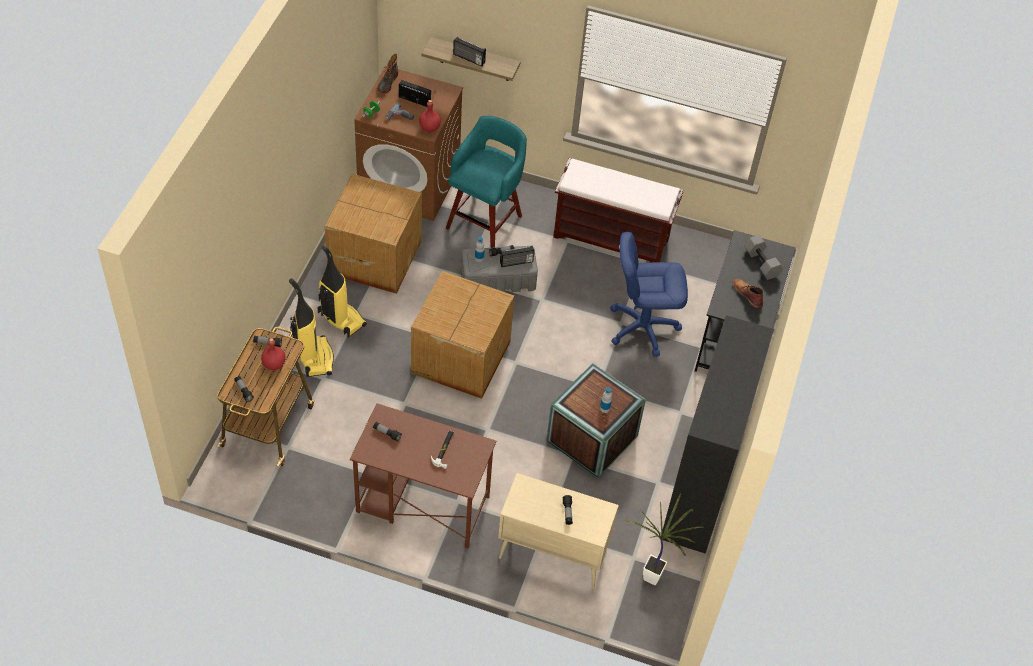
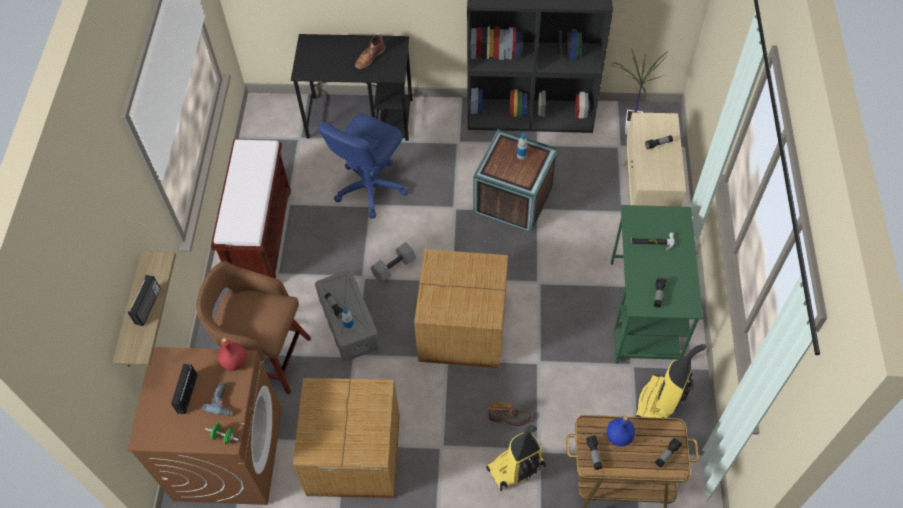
camera: 100 degrees left, 5 degrees up
(274, 364) = (619, 436): red bottle -> blue bottle
(340, 319) = (454, 460): vacuum cleaner -> vacuum cleaner (658, 403)
(387, 82) = (160, 436): boot -> boot (509, 418)
(421, 504) = (644, 313): brown desk -> green desk
(485, 220) = (267, 357): turquoise stool -> brown stool
(516, 262) = (344, 290): radio -> none
(642, 327) = (370, 188): blue office chair -> blue office chair turned 45 degrees clockwise
(762, 263) = (327, 53): grey dumbbell -> grey dumbbell (393, 266)

